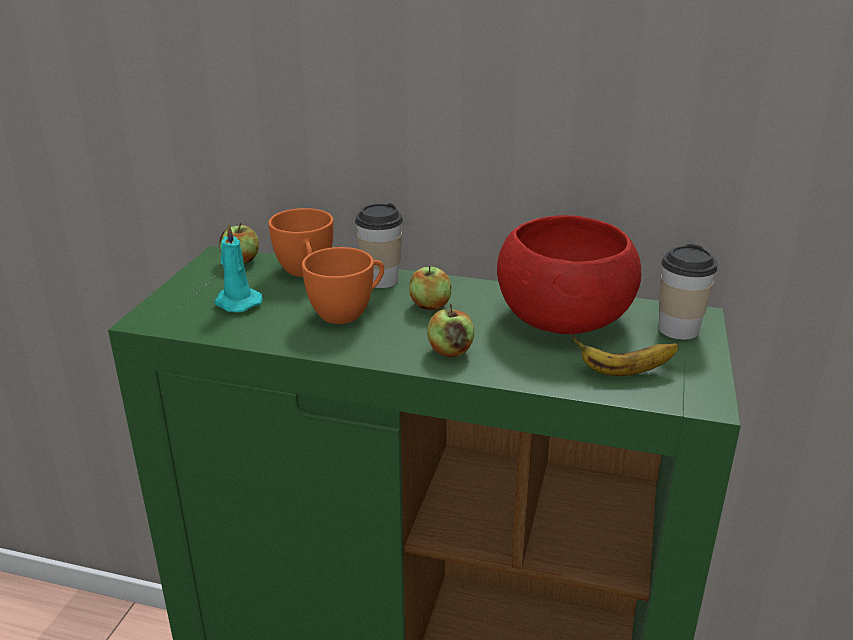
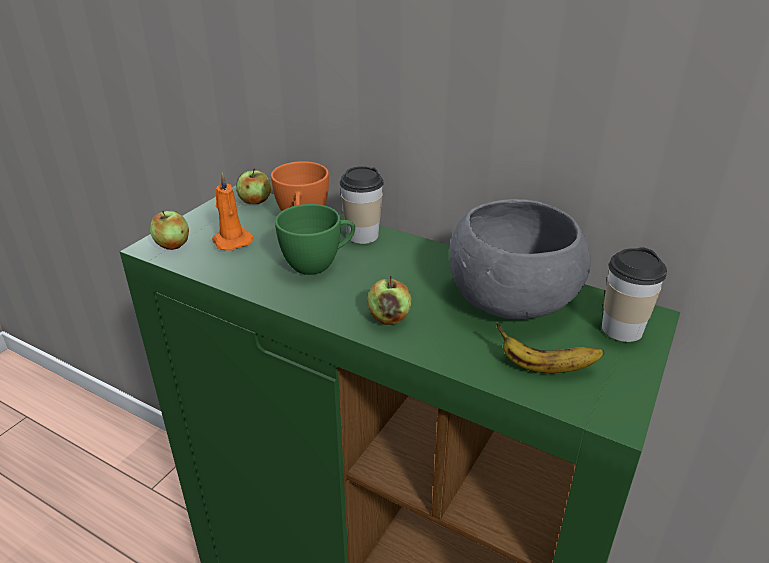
camera: 15 degrees right, 5 degrees up
(236, 302) = (231, 240): turquoise candle -> orange candle
(348, 312) = (318, 264): orange cup -> green cup
(430, 305) = (393, 267): apple -> apple (172, 245)
(563, 318) = (511, 299): red bowl -> grey bowl

